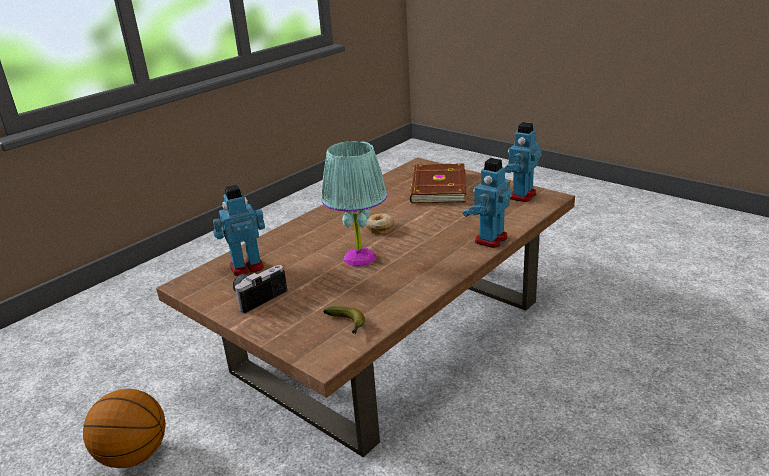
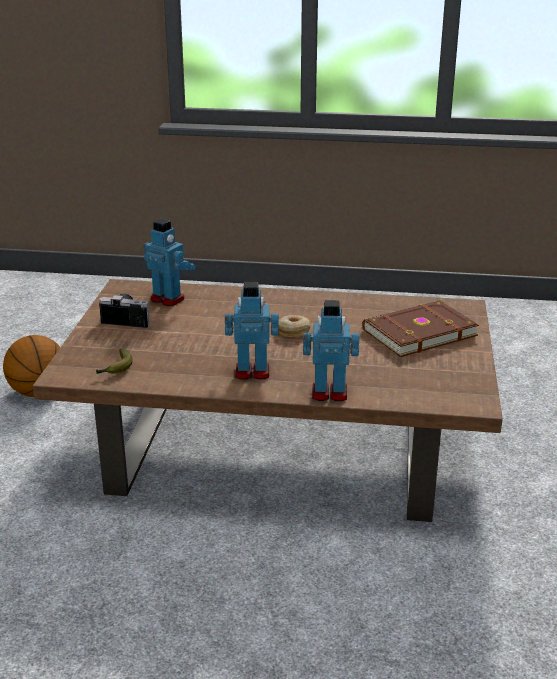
camera: 55 degrees right, 0 degrees up
(359, 258) = (227, 339): turquoise table lamp -> none
(521, 195) = (457, 384): toy robot -> toy robot (252, 371)

